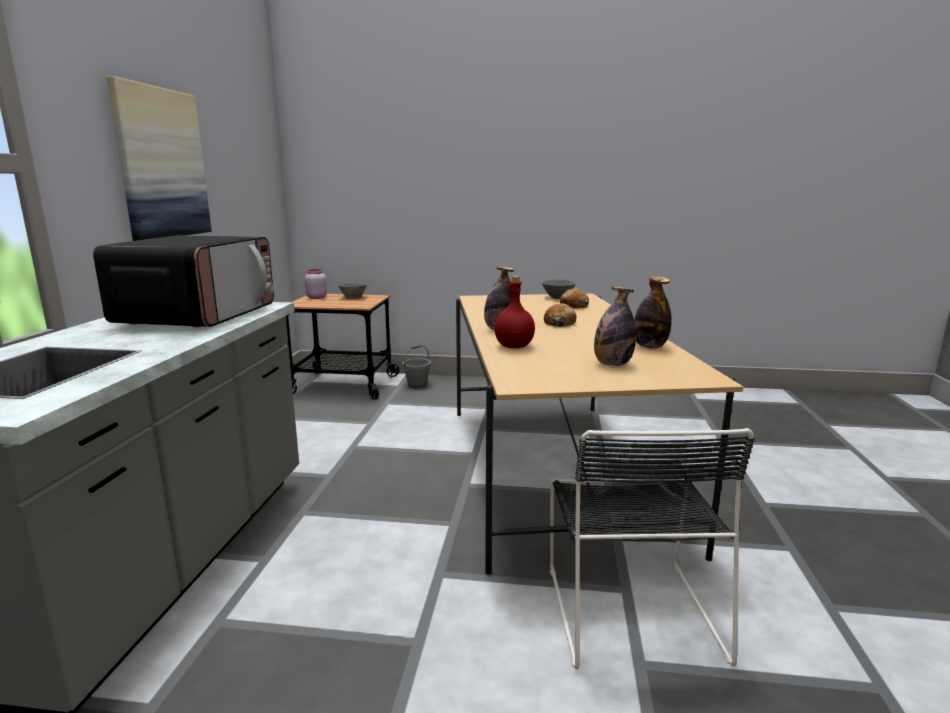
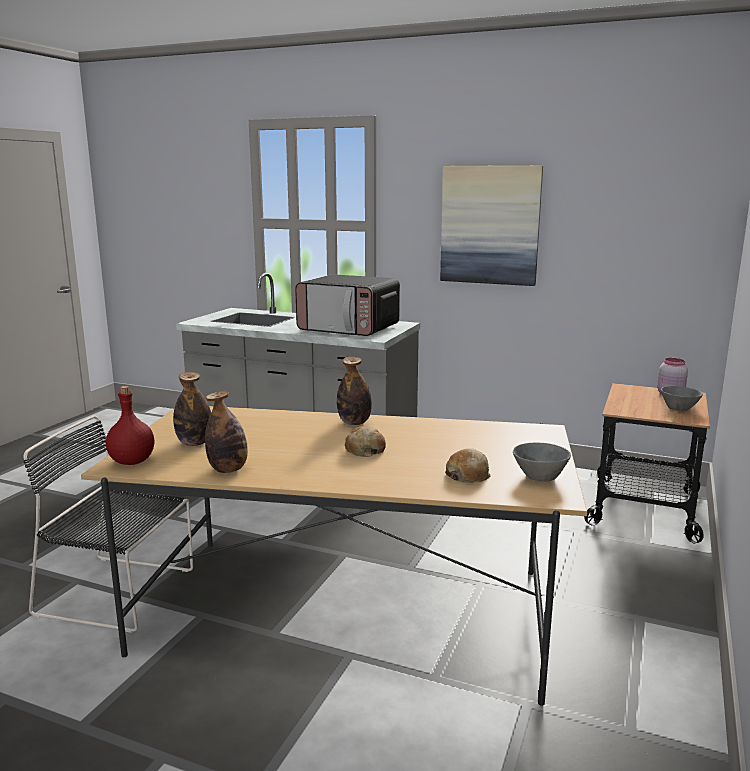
camera: 105 degrees right, 0 degrees up
(417, 384) = (656, 556): grey bucket -> none
(515, 346) = (286, 420): red bottle -> red bottle (131, 462)

